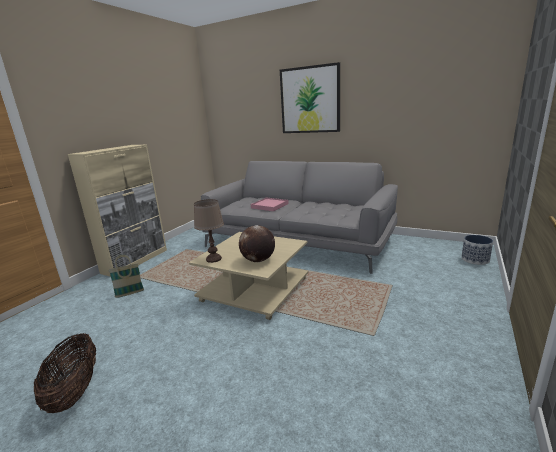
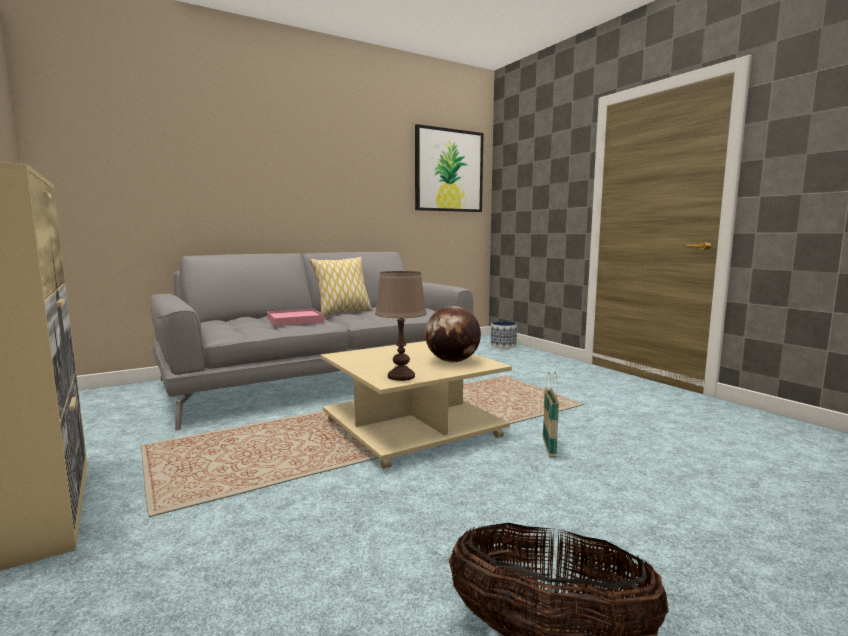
camera: 60 degrees left, 10 degrees down
(130, 293) = (222, 535): basket -> basket (549, 448)
(309, 205) = (343, 313): none -> pillow
(310, 100) = (283, 162): picture -> picture (449, 170)

